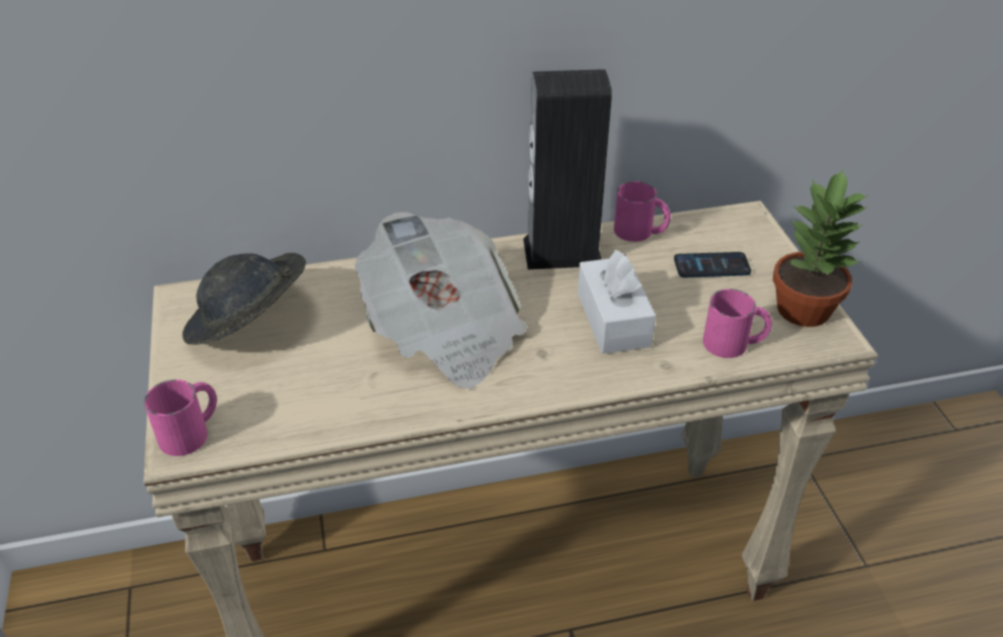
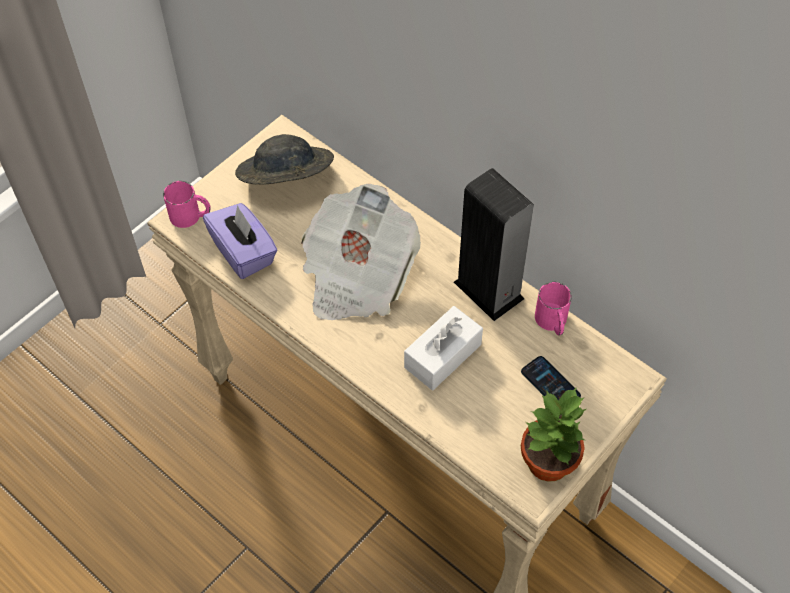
camera: 55 degrees right, 15 degrees up
(306, 409) = (244, 253): none -> purple tissue box
(734, 343) = (475, 436): pink mug -> none

